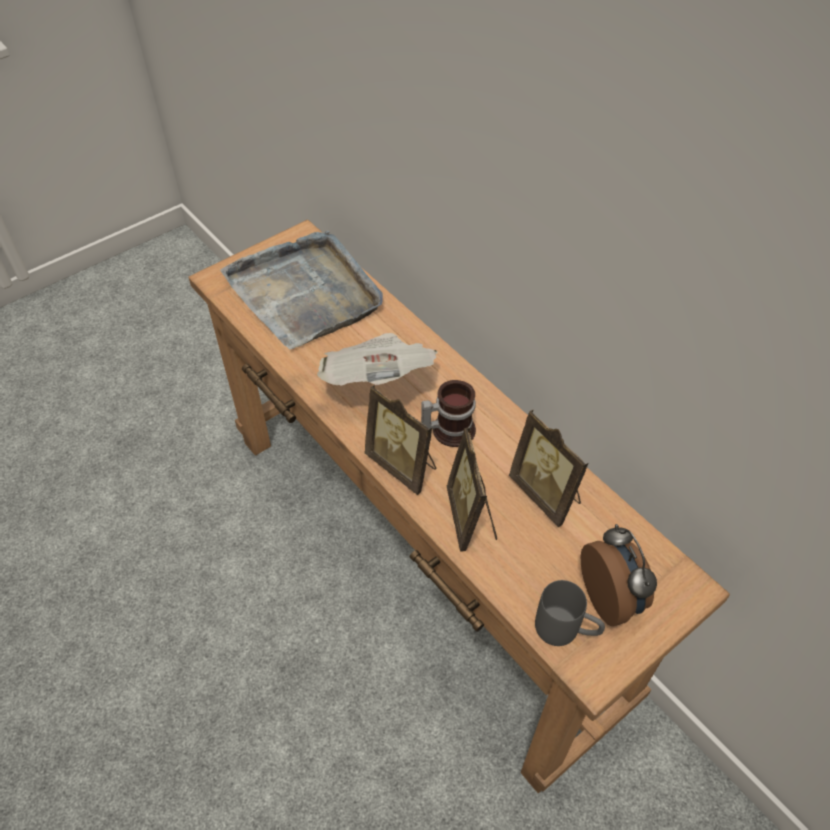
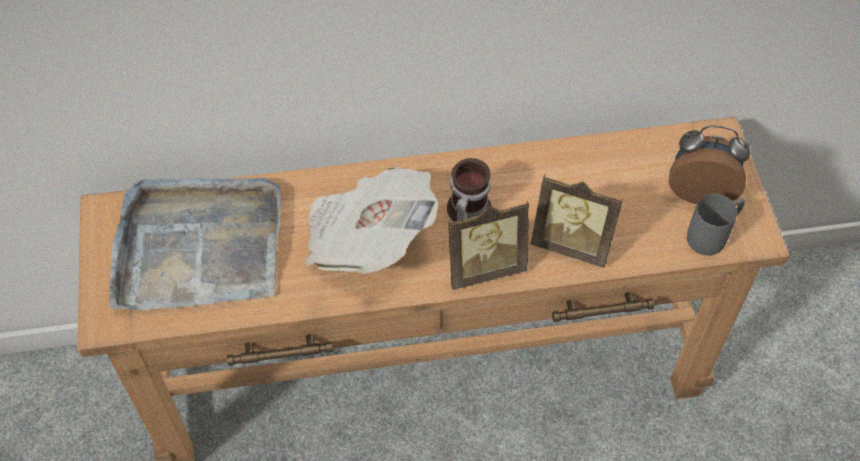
camera: 60 degrees left, 5 degrees up
(546, 494) = (580, 178): picture frame -> none

